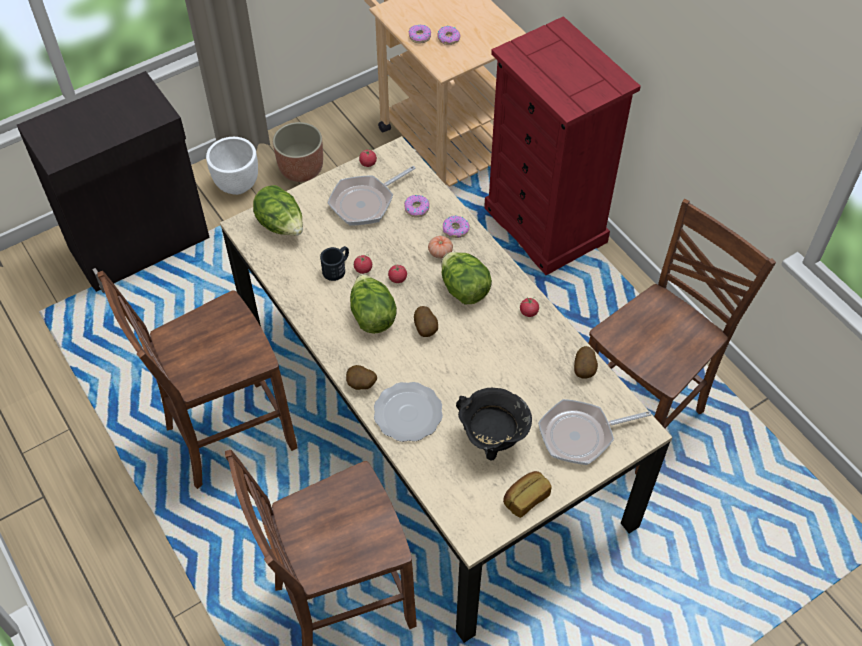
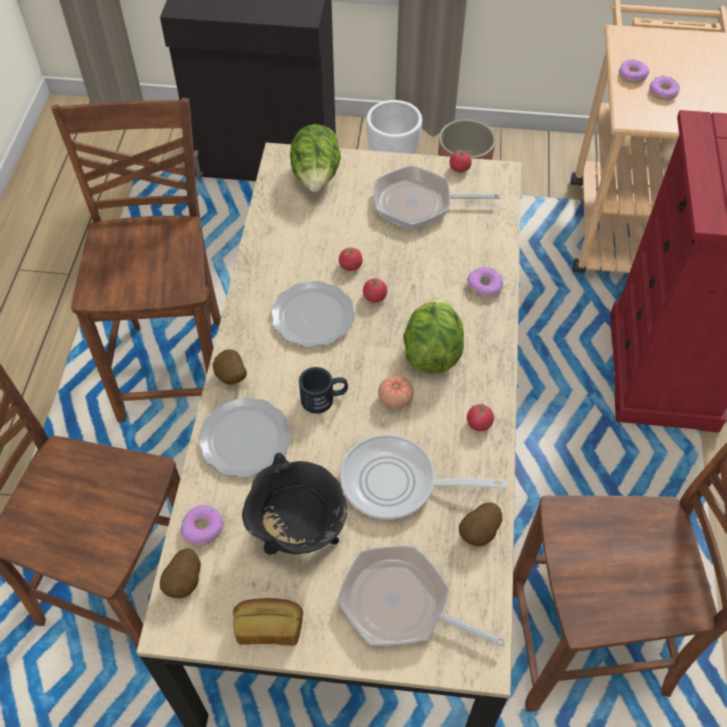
camera: 40 degrees right, 0 degrees up
(226, 436) = (176, 366): brown chair -> brown chair turned 75 degrees clockwise
(337, 268) = (326, 249): black mug -> black mug (324, 398)
(372, 316) = (312, 317): lettuce -> plate
(416, 208) = (464, 240): donut -> donut (202, 528)
(426, 329) = (351, 366): potato -> potato (185, 582)
(440, 252) = (445, 298): tomato -> tomato (395, 399)
(517, 375) = (397, 483): none -> frying pan

